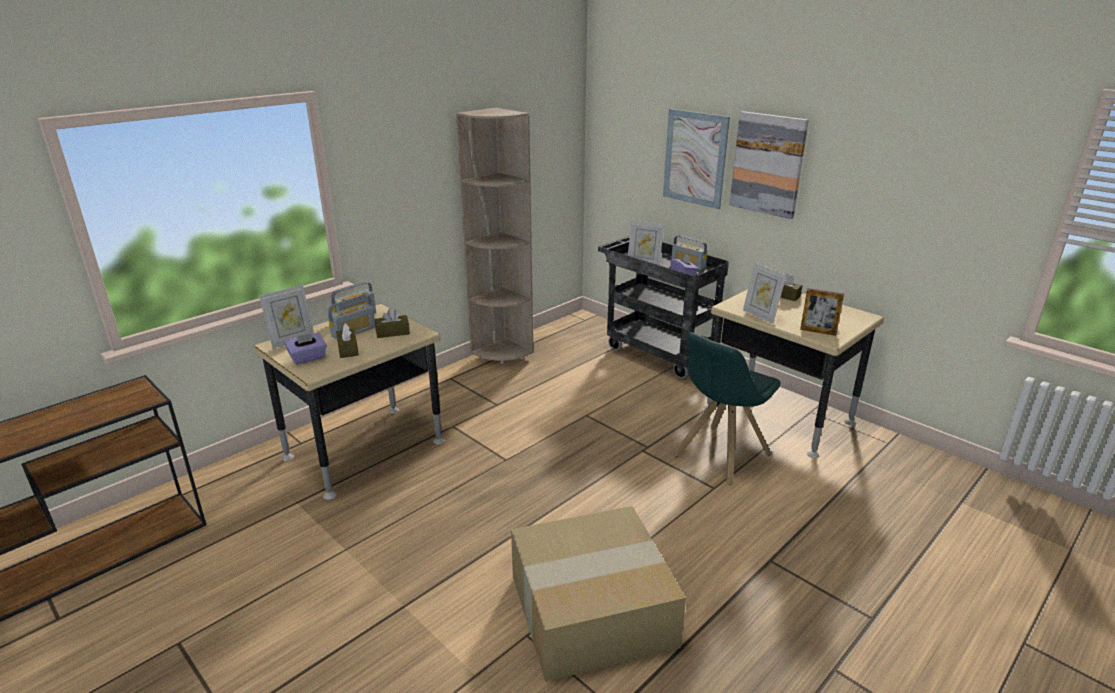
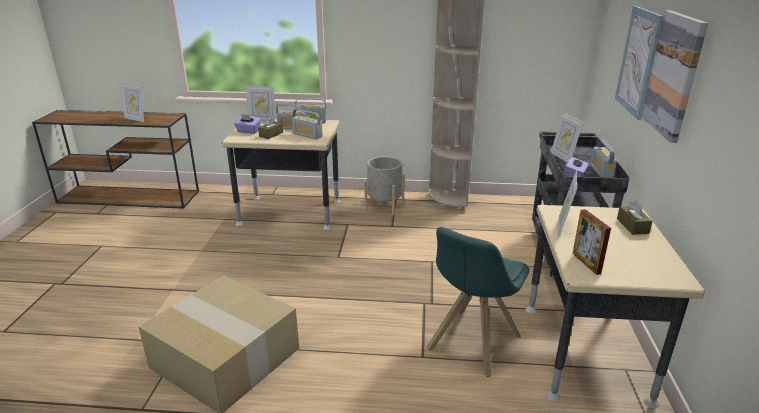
camera: 50 degrees right, 0 degrees up
(77, 416) = (136, 119): none -> picture frame
(392, 332) = (307, 135): brown tissue box -> radio
(453, 390) = (384, 206): none -> grey planter
(720, 455) = (473, 342): turquoise chair -> turquoise chair turned 60 degrees counterclockwise

